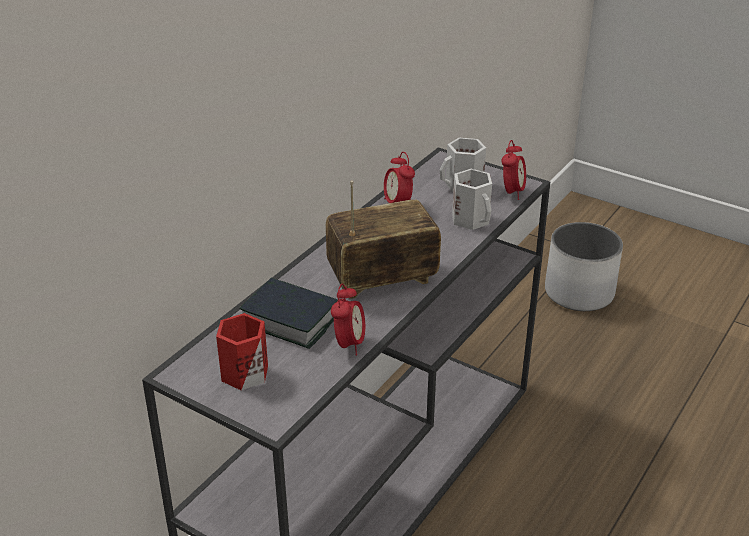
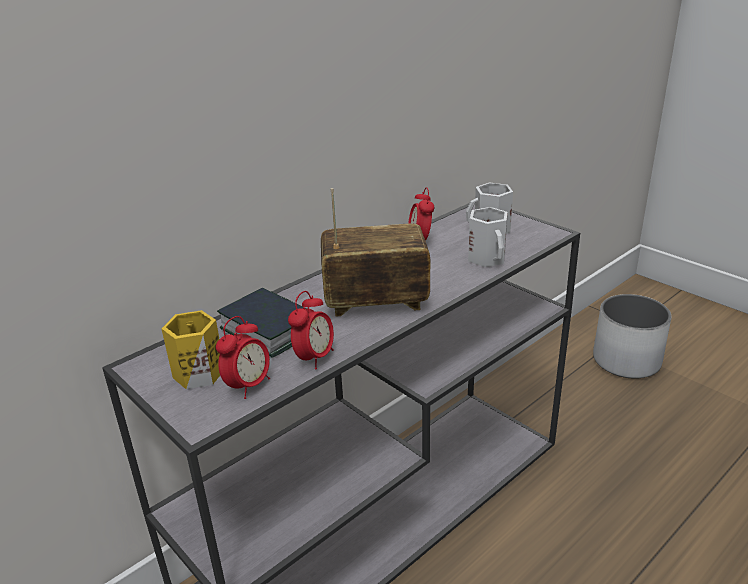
camera: 15 degrees right, 5 degrees down
(242, 372) = (197, 372): red mug -> yellow mug
(512, 192) = (537, 239): alarm clock -> alarm clock (248, 386)

